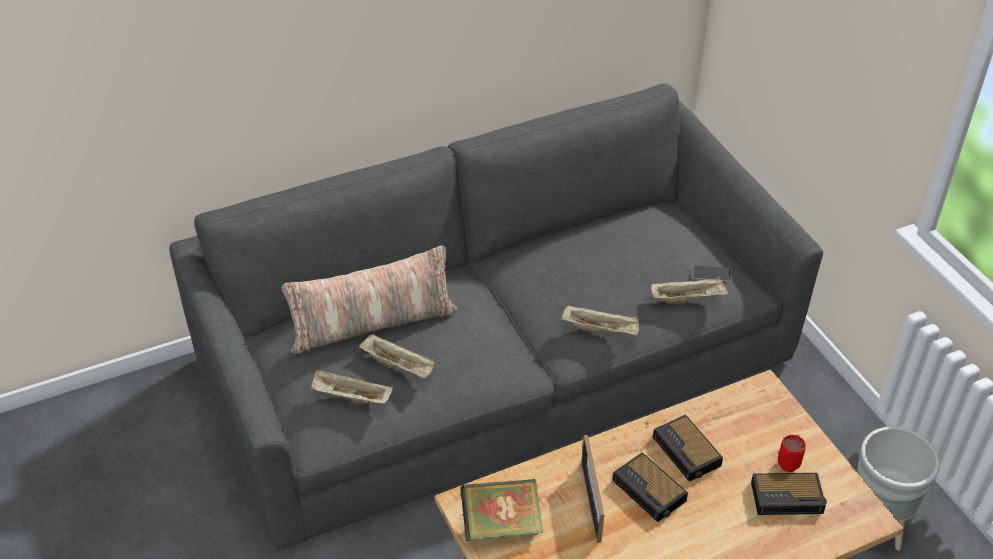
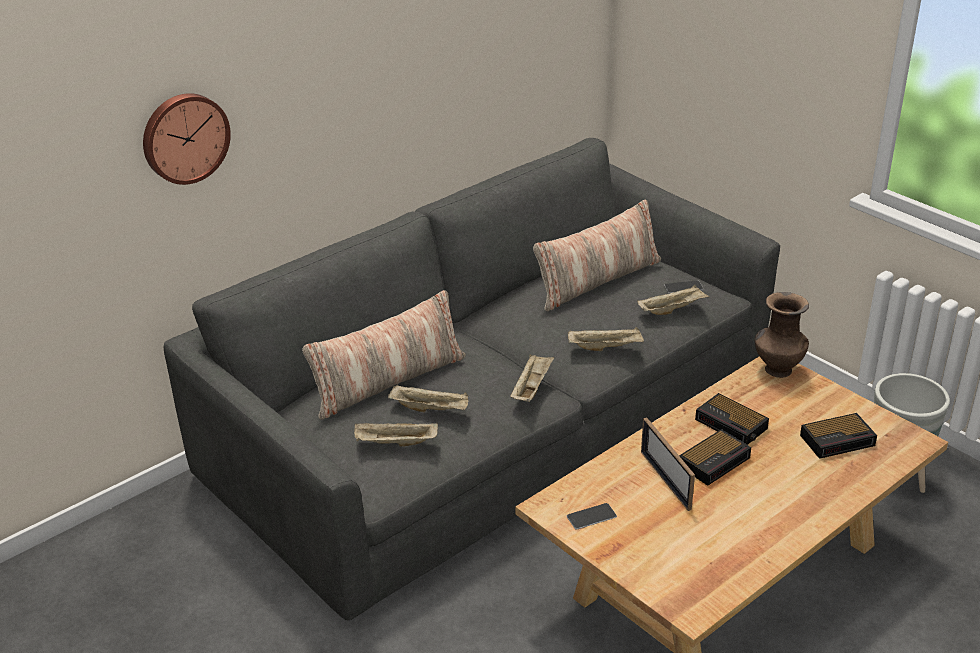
camera: 15 degrees left, 10 degrees down
(198, 61) = (184, 137): none -> wall clock
(501, 525) = (591, 516): book -> phone
(508, 361) = (531, 388): none -> beige tray
(626, 246) = (597, 281): none -> pillow
(650, 491) = (715, 461): alarm clock -> alarm clock turned 75 degrees counterclockwise
(764, 397) = (777, 370): none -> brown vase
(789, 462) = (825, 413): red mug -> none

